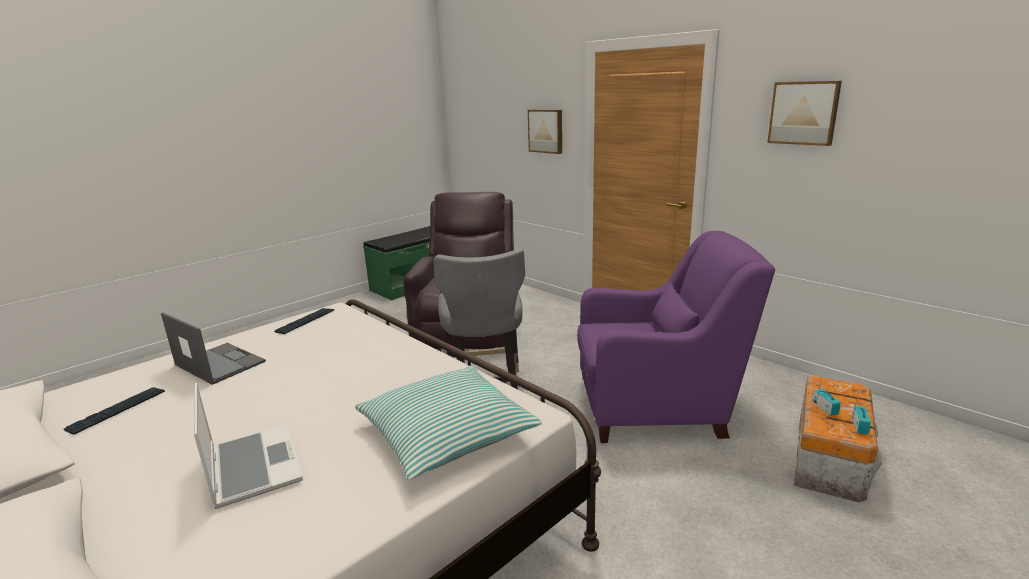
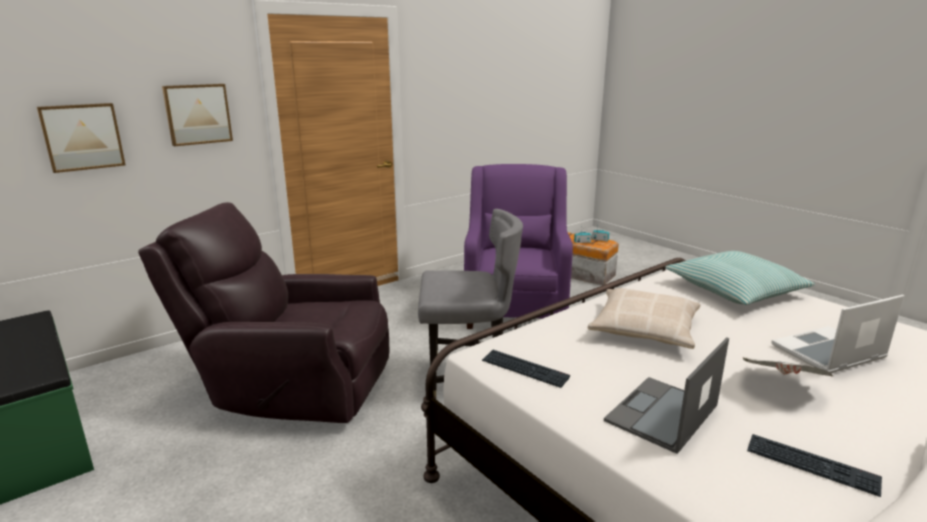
camera: 85 degrees left, 0 degrees up
(215, 420) = (781, 386): none -> newspaper
(351, 365) = (644, 329): none -> beige pillow
(804, 113) = (459, 75): picture -> picture (82, 136)

